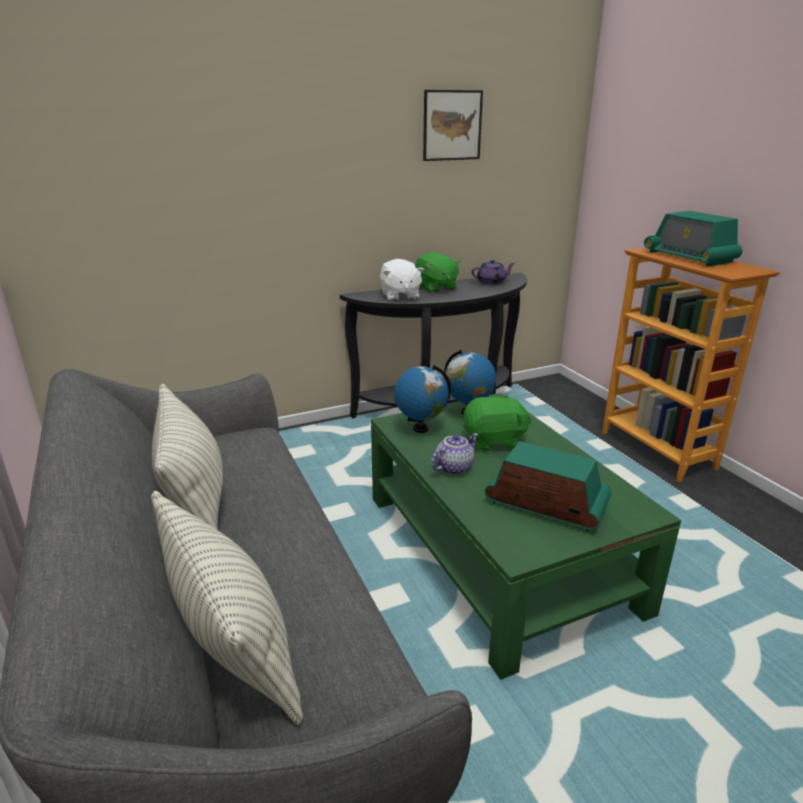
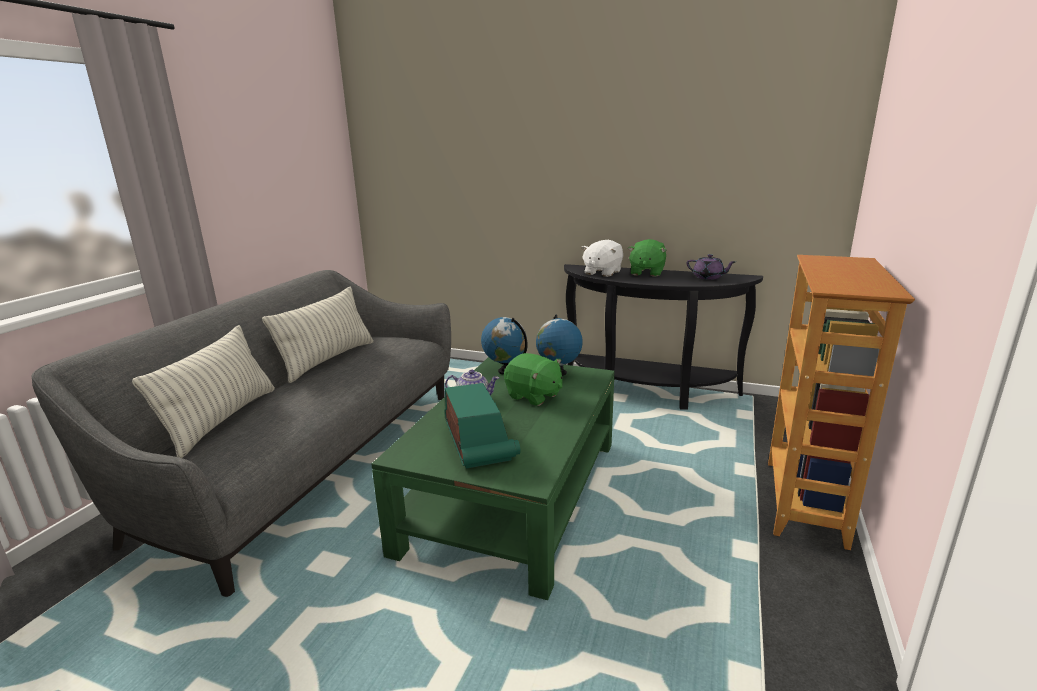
camera: 45 degrees right, 5 degrees down
(452, 125) = (684, 121): picture -> none
(689, 257) = (848, 269): radio -> none

